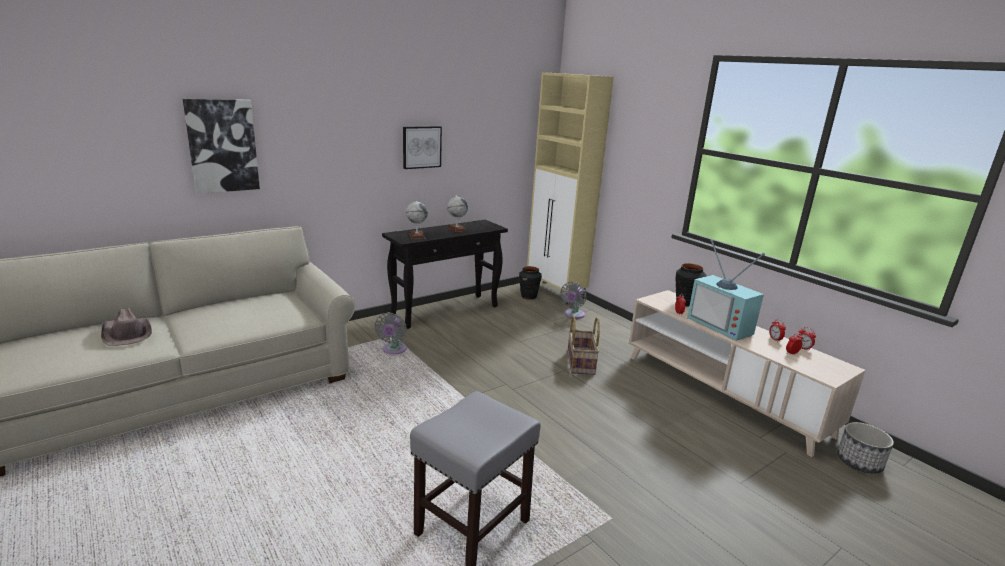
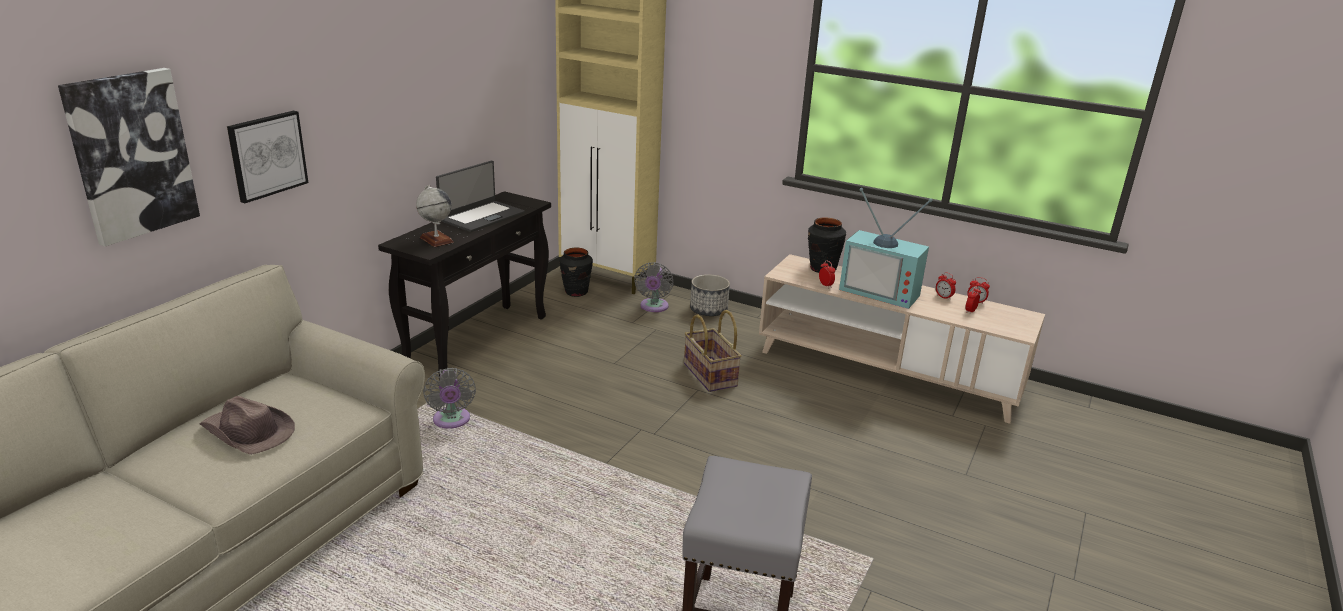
camera: 25 degrees left, 5 degrees up
(127, 333) = (90, 516): brown hat -> brown hat (248, 432)
(421, 147) = (413, 98): picture -> picture (267, 155)
(456, 229) = (481, 216): globe -> laptop
(859, 462) = (1052, 416): planter -> planter (708, 310)

